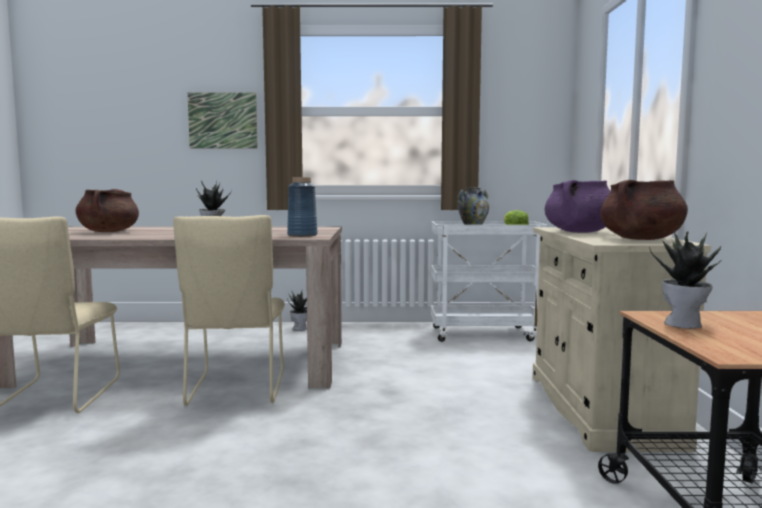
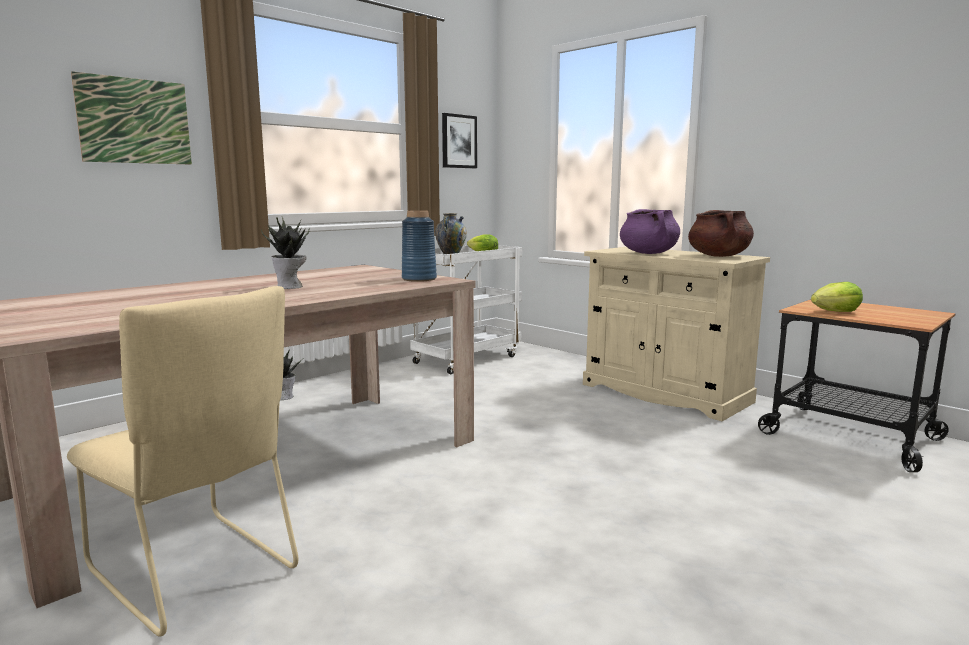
camera: 45 degrees left, 5 degrees up
(109, 232) = (132, 304): brown cooking pot -> none
(236, 390) = (397, 474): beige chair -> none
(518, 118) = (458, 141): none -> picture
(684, 324) = (835, 312): potted plant -> lettuce

